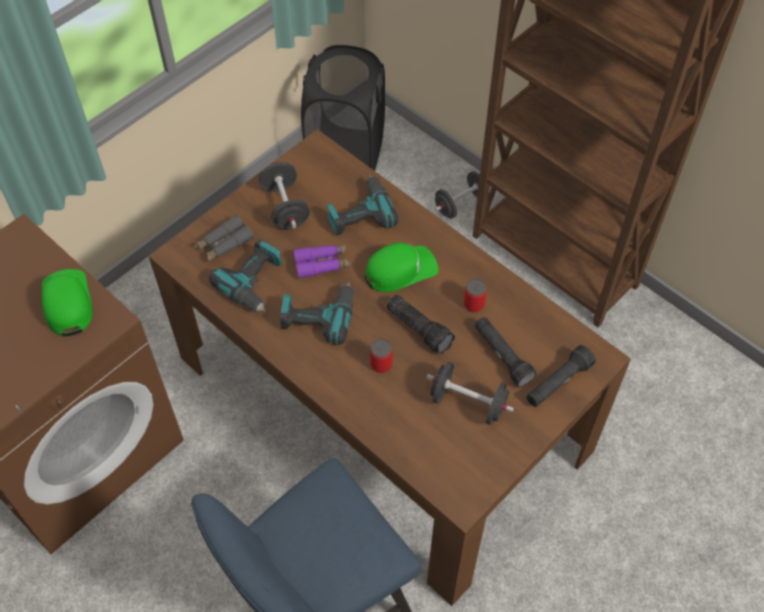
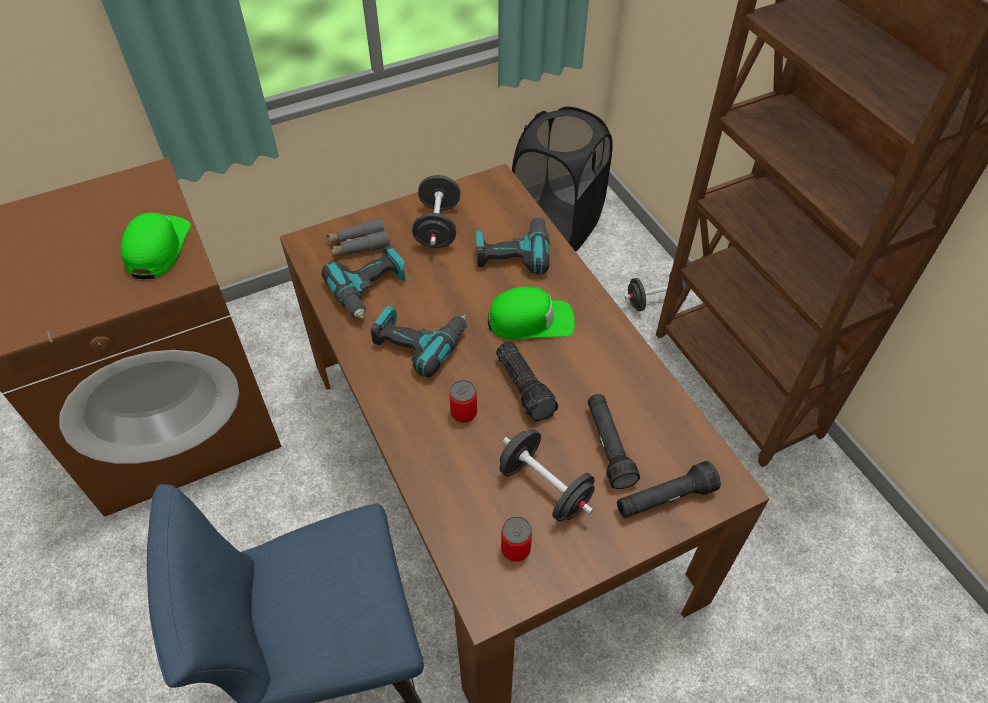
camera: 20 degrees right, 5 degrees down
(322, 264) = (449, 291): purple binoculars -> none
(473, 304) = (598, 379): can -> can (515, 549)

